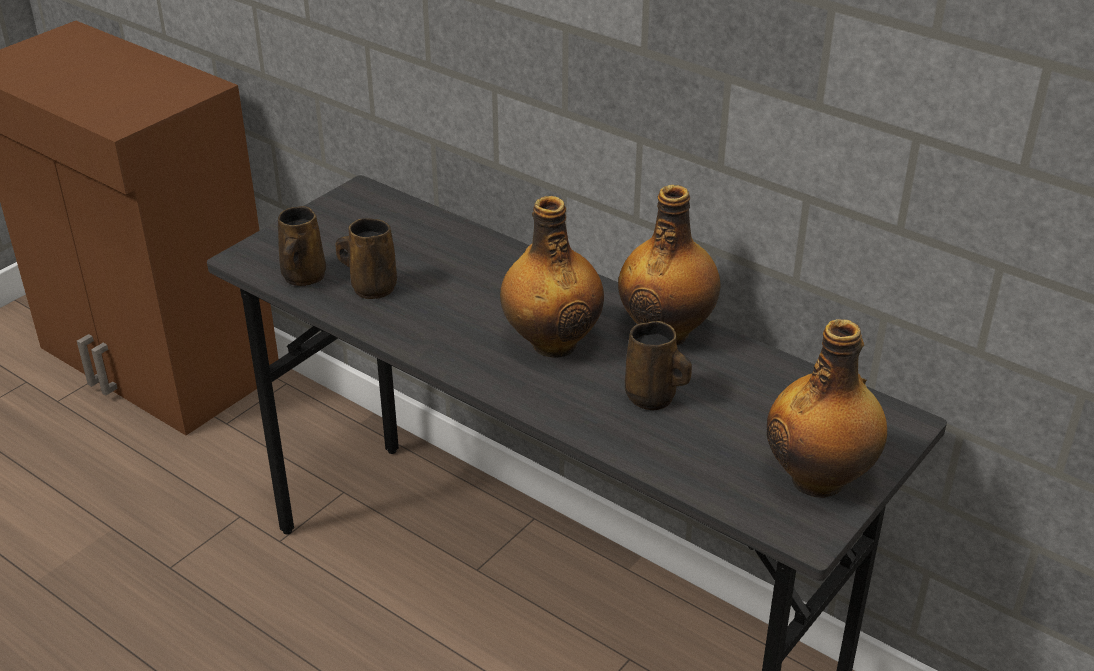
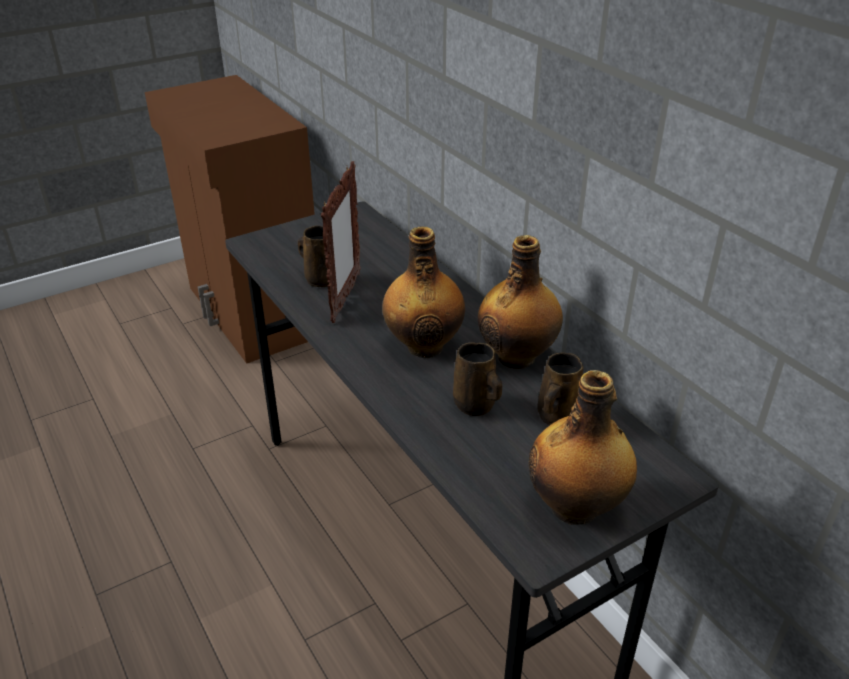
camera: 20 degrees right, 0 degrees up
(303, 277) = (279, 263): brown mug -> brown mug (556, 417)
(419, 305) = (345, 298): none -> picture frame

